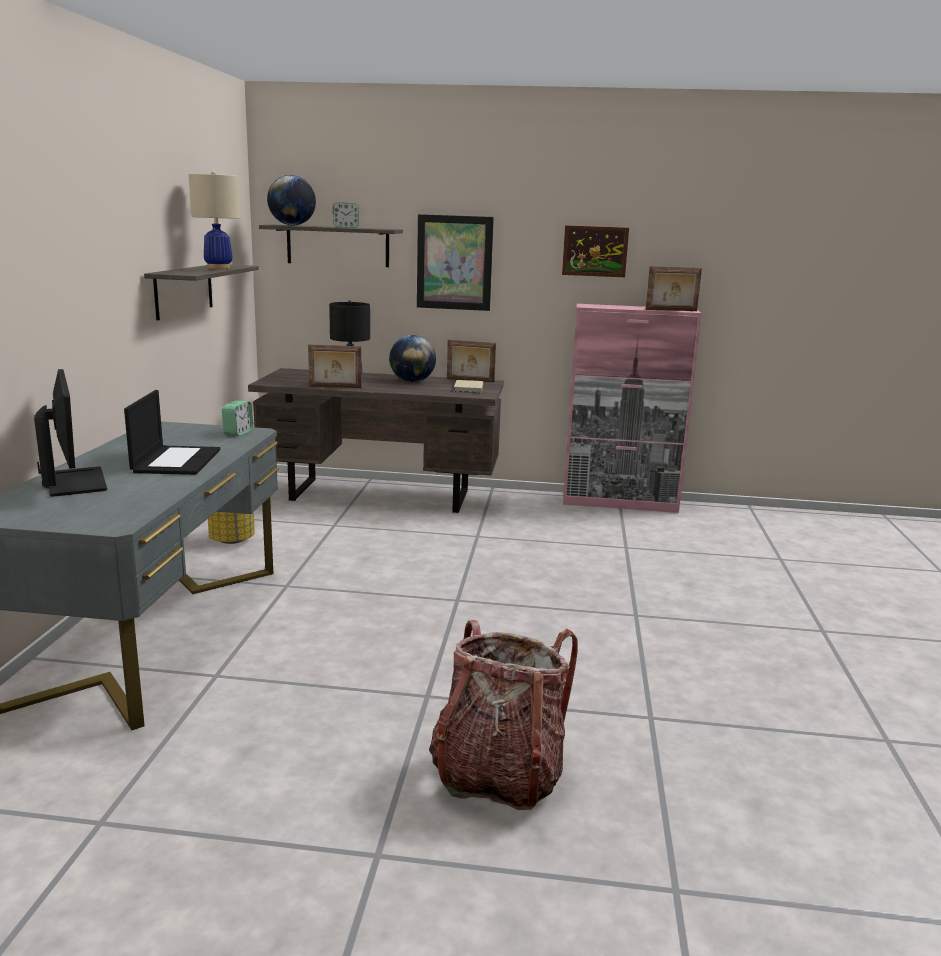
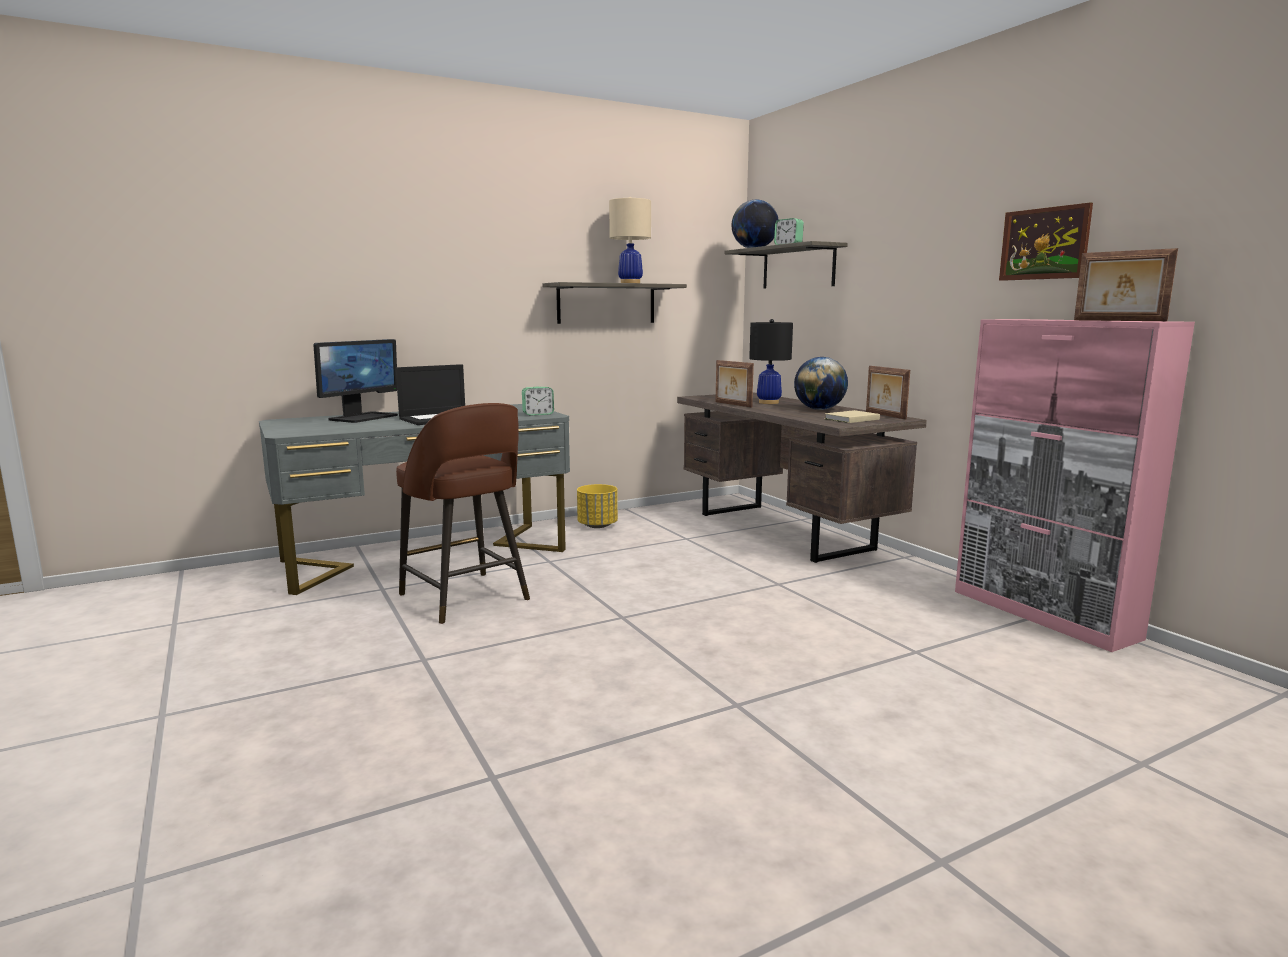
camera: 55 degrees right, 5 degrees down
(315, 643) = (466, 598): none -> brown stool
(454, 263) = (890, 275): picture -> none
(498, 773) = (312, 727): backpack -> none

